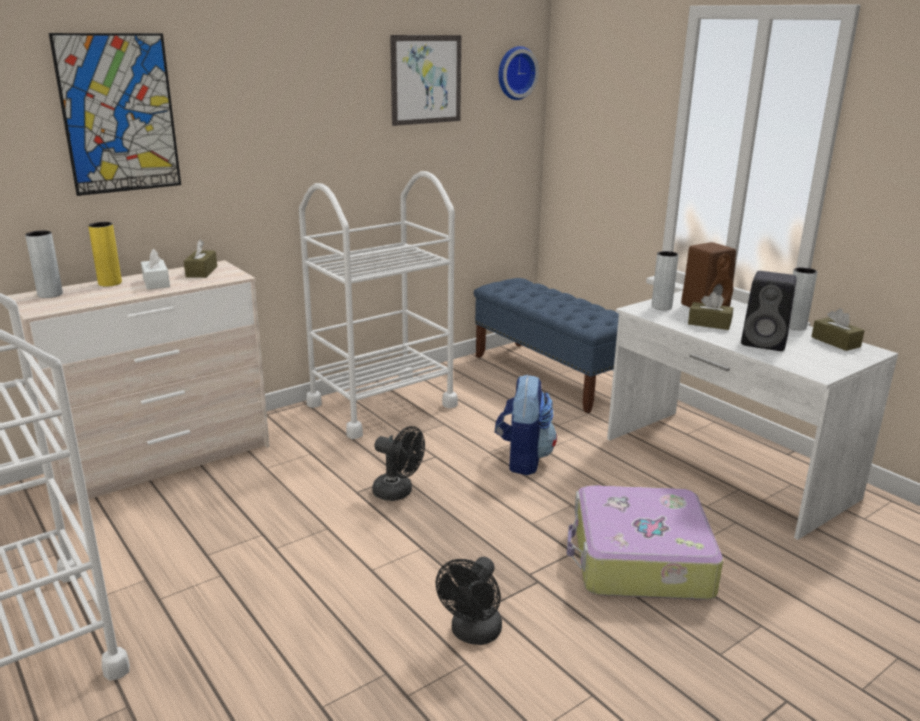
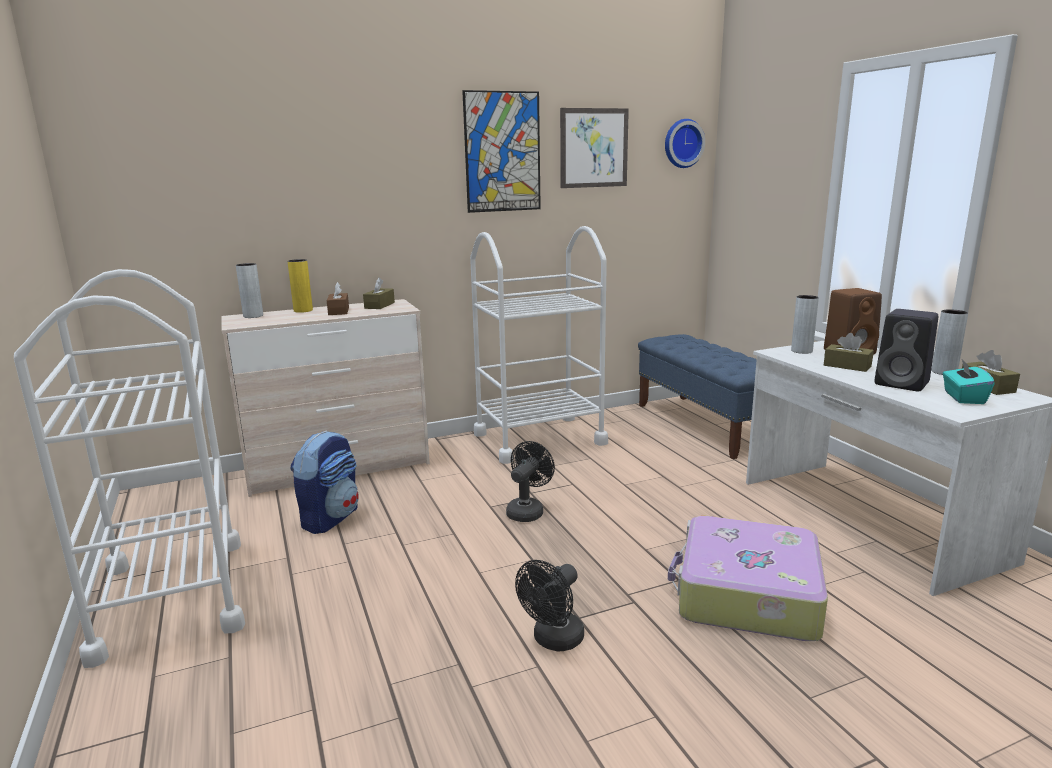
camera: 15 degrees right, 5 degrees down
(119, 114) = (319, 171): picture -> picture (502, 152)
(156, 282) = (338, 311): white tissue box -> brown tissue box
(398, 493) = (527, 511): black fan -> black fan turned 105 degrees counterclockwise
(523, 459) = (655, 493): backpack -> backpack (330, 518)
(820, 356) = (963, 398): none -> turquoise tissue box

